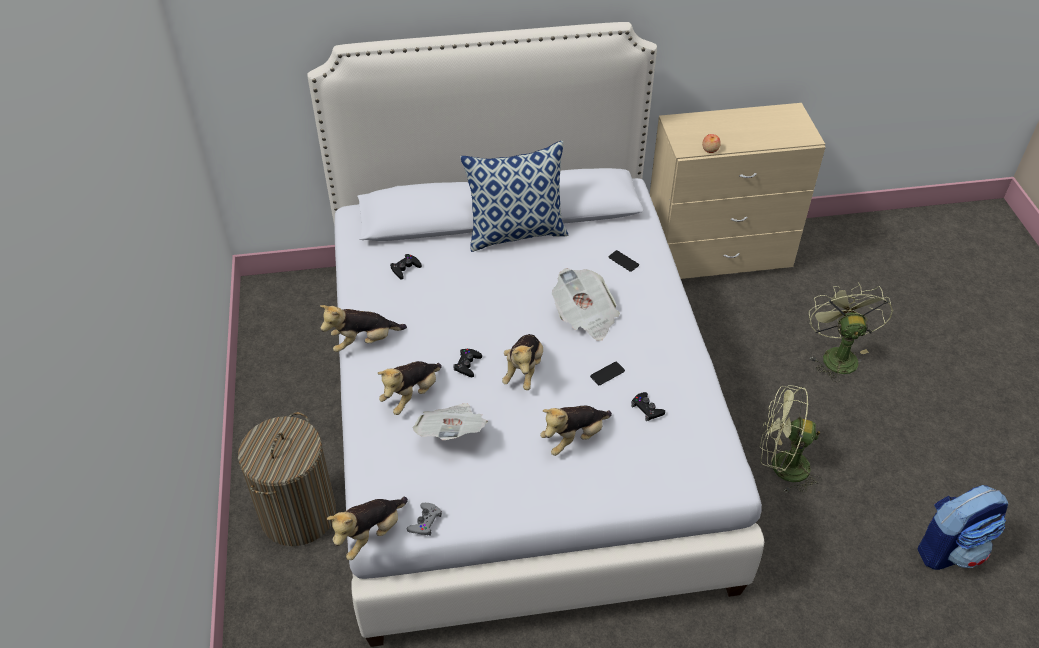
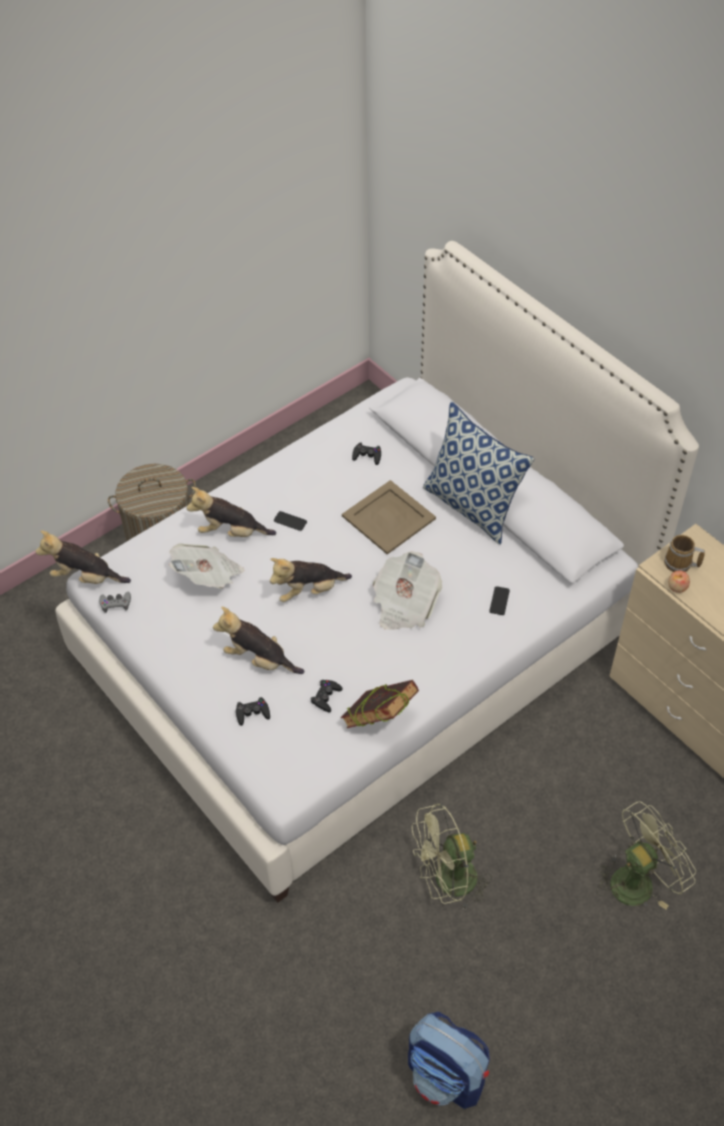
camera: 60 degrees right, 5 degrees up
(364, 342) = (266, 474): plush toy -> none
(467, 365) = (288, 550): black game controller -> black game controller (252, 713)
(484, 285) = (388, 516): none -> beige tray
(607, 373) = (347, 651): phone -> phone (290, 521)
(690, 139) = (679, 564): none -> mug
(694, 385) = (379, 721): none -> book
(781, 467) = (447, 882): green fan -> green fan turned 90 degrees counterclockwise

